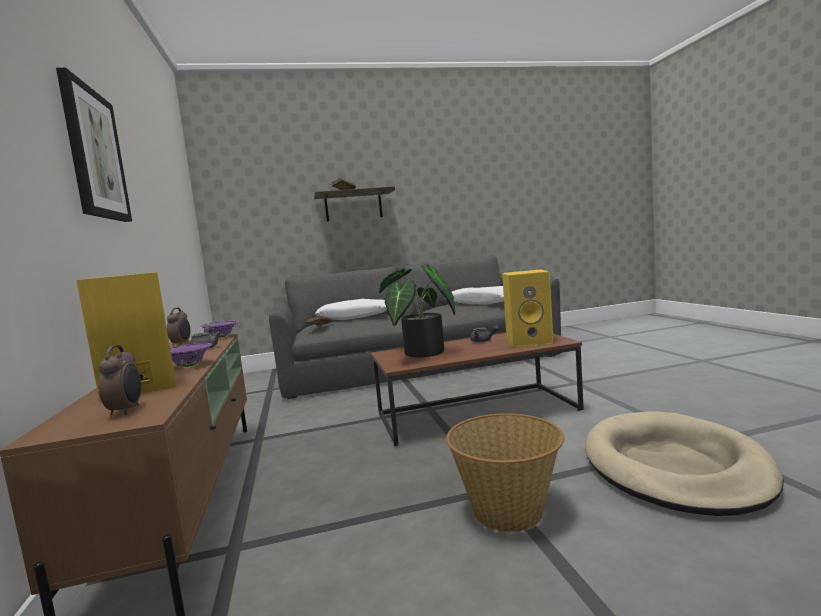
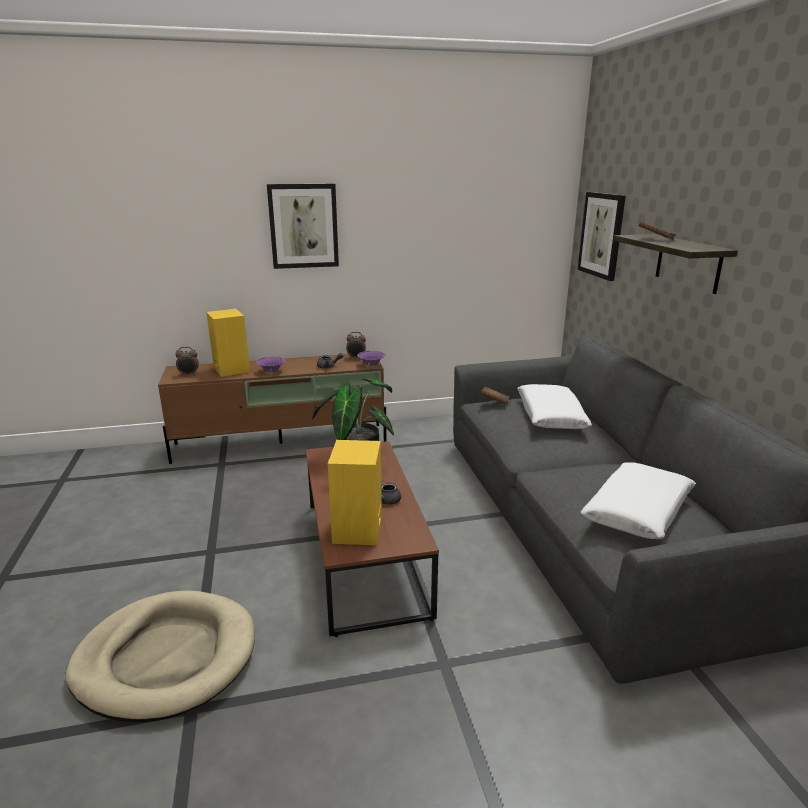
camera: 90 degrees right, 15 degrees up
(247, 209) = (602, 235): none -> picture
(509, 510) = (180, 552): basket -> none

